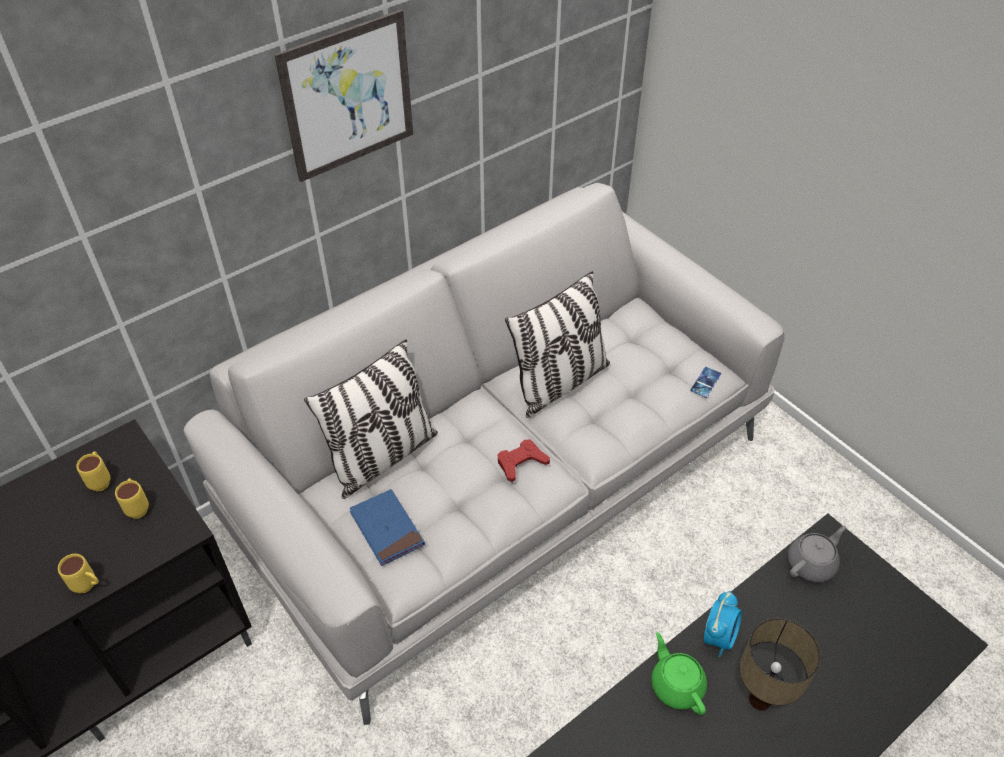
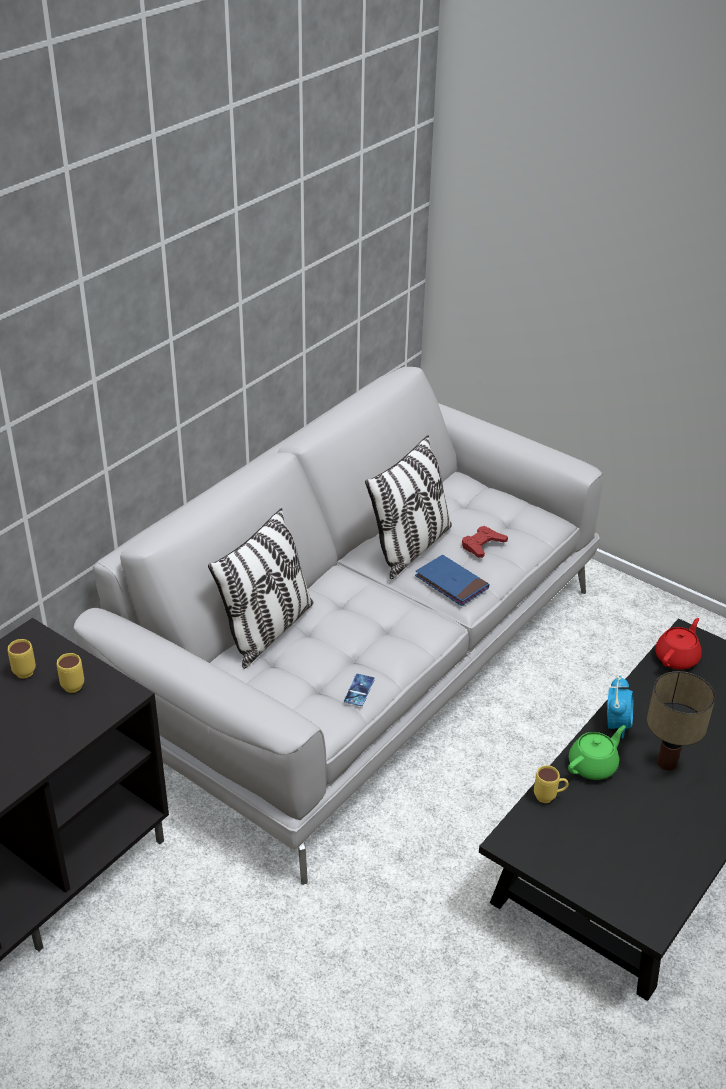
camera: 15 degrees left, 10 degrees down
(89, 587) = (54, 750): yellow mug -> yellow mug (549, 797)
(348, 97) = (209, 291): picture -> none
(387, 529) = (296, 684): blue book -> blue book (451, 583)
(521, 463) = (400, 614): red game controller -> red game controller (482, 545)
(676, 685) = (593, 765): green teapot -> green teapot turned 90 degrees clockwise
(705, 382) = (542, 528): phone -> phone (359, 690)
(811, 564) = (677, 658): grey teapot -> red teapot

